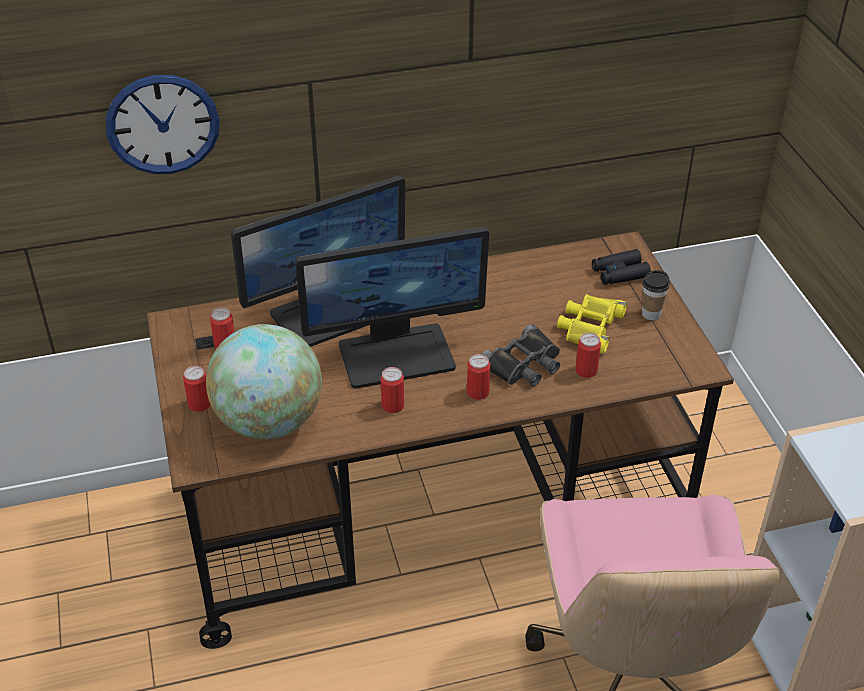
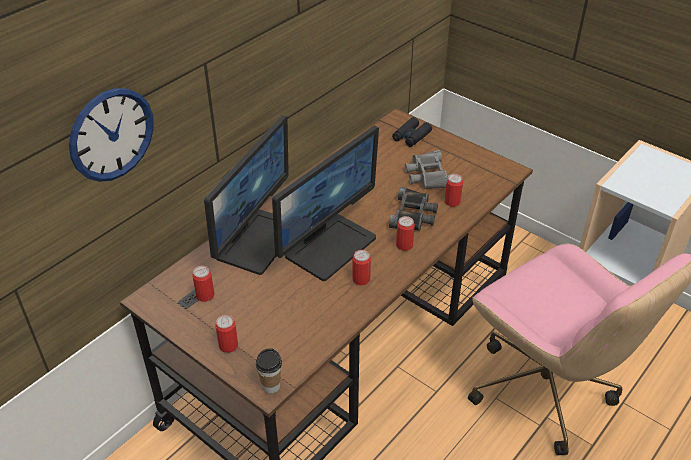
camera: 35 degrees left, 0 degrees up
(269, 422) = (290, 332): globe -> none
(589, 327) = (427, 175): yellow binoculars -> grey binoculars
(651, 314) = (453, 152): cup -> cup (271, 386)

